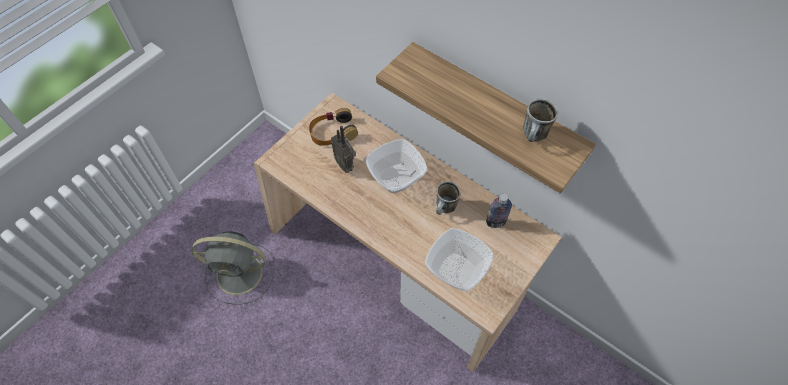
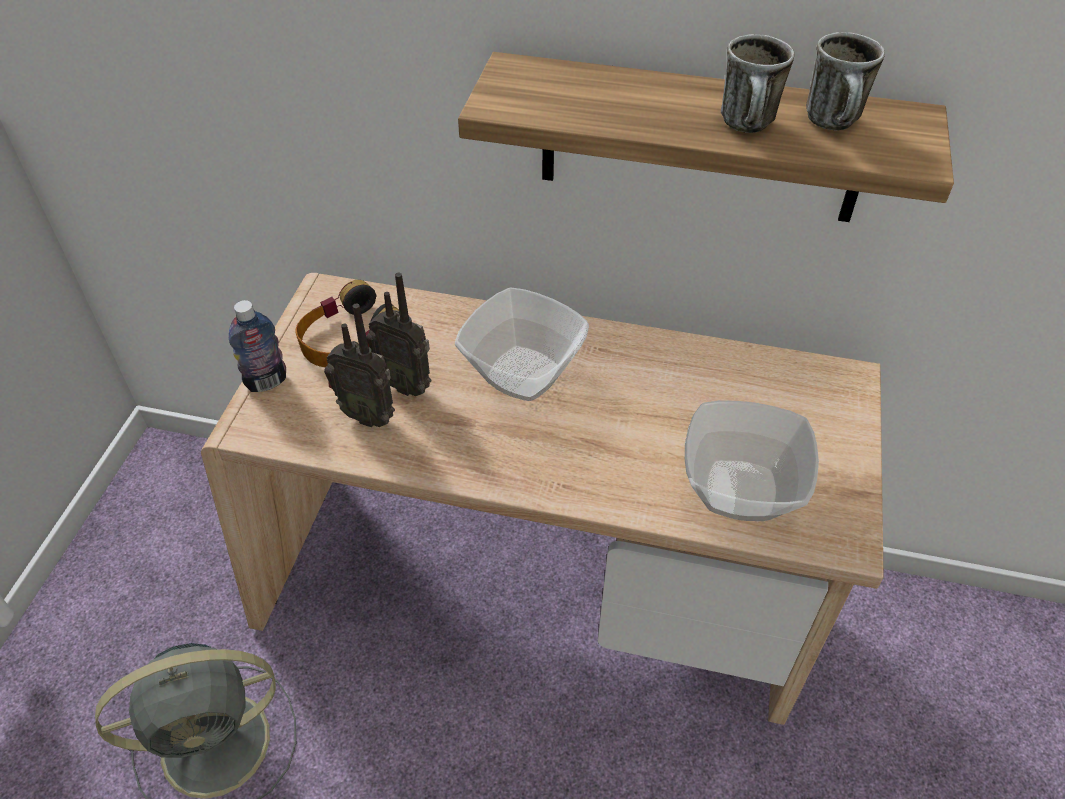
camera: 25 degrees left, 10 degrees down
(323, 173) = (369, 414): none -> radio
(445, 209) = (649, 393): mug -> mug (749, 128)
(495, 222) = (754, 382): bottle -> bottle (266, 381)

